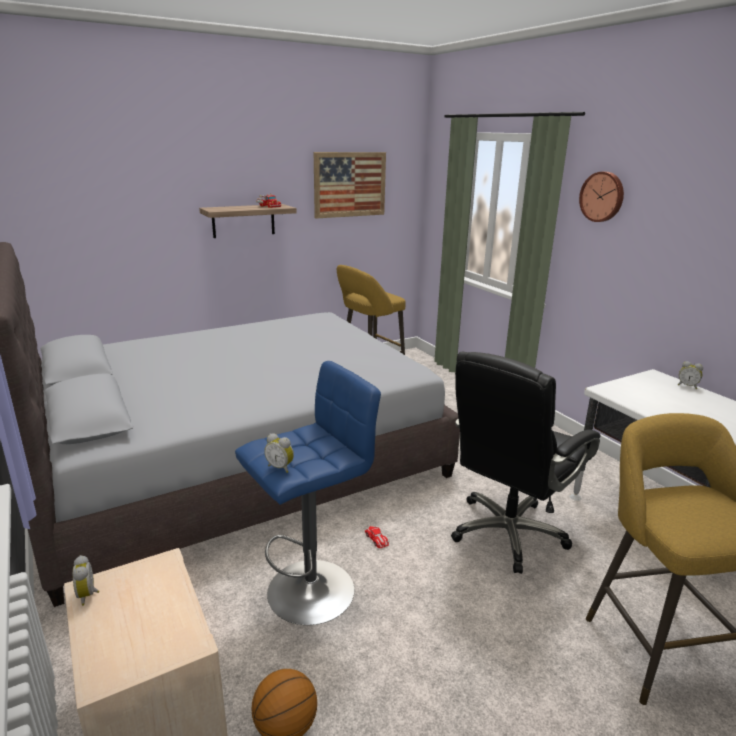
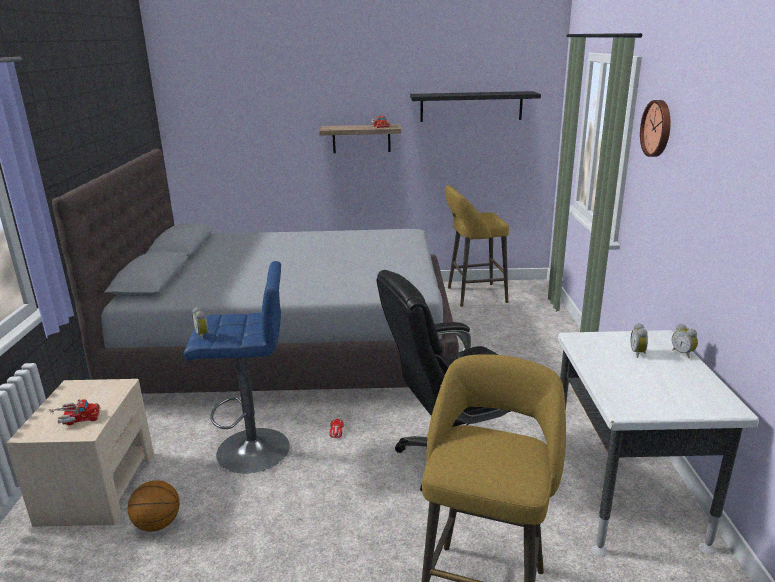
camera: 30 degrees right, 0 degrees up
(89, 594) = (68, 390): alarm clock -> alarm clock (638, 353)
(152, 631) = (76, 418): none -> toy truck
(350, 184) = (471, 106): picture -> black shelf

